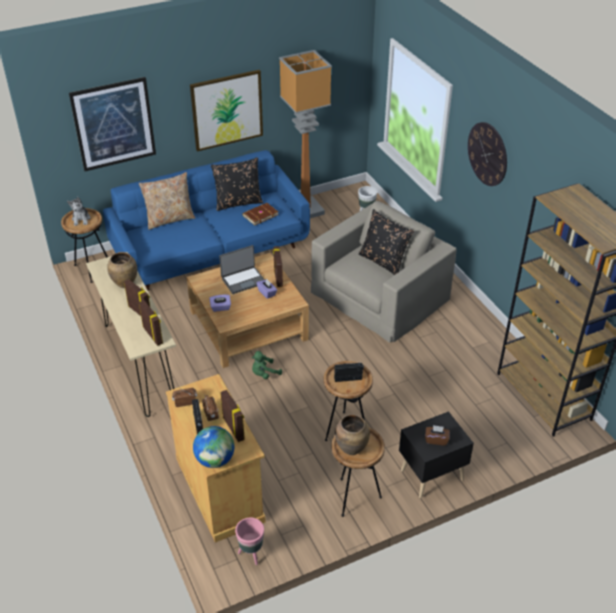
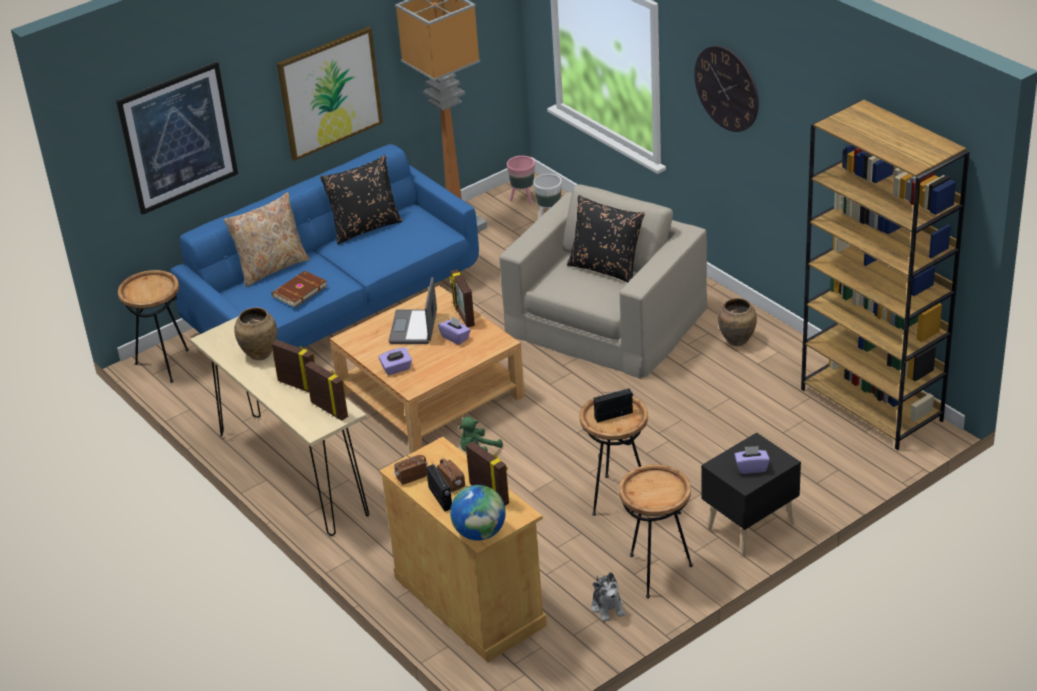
camera: 10 degrees left, 5 degrees down
(81, 219) = (147, 287): plush toy -> plush toy (607, 607)
(243, 280) = (414, 328): laptop -> laptop turned 135 degrees clockwise
(251, 554) = (542, 664): pink planter -> pink planter (523, 199)
(260, 215) = (405, 238): brown book -> brown book (299, 291)
(352, 449) = (648, 493): brown vase -> brown vase (737, 341)
(436, 440) = (751, 468): brown tissue box -> purple tissue box

